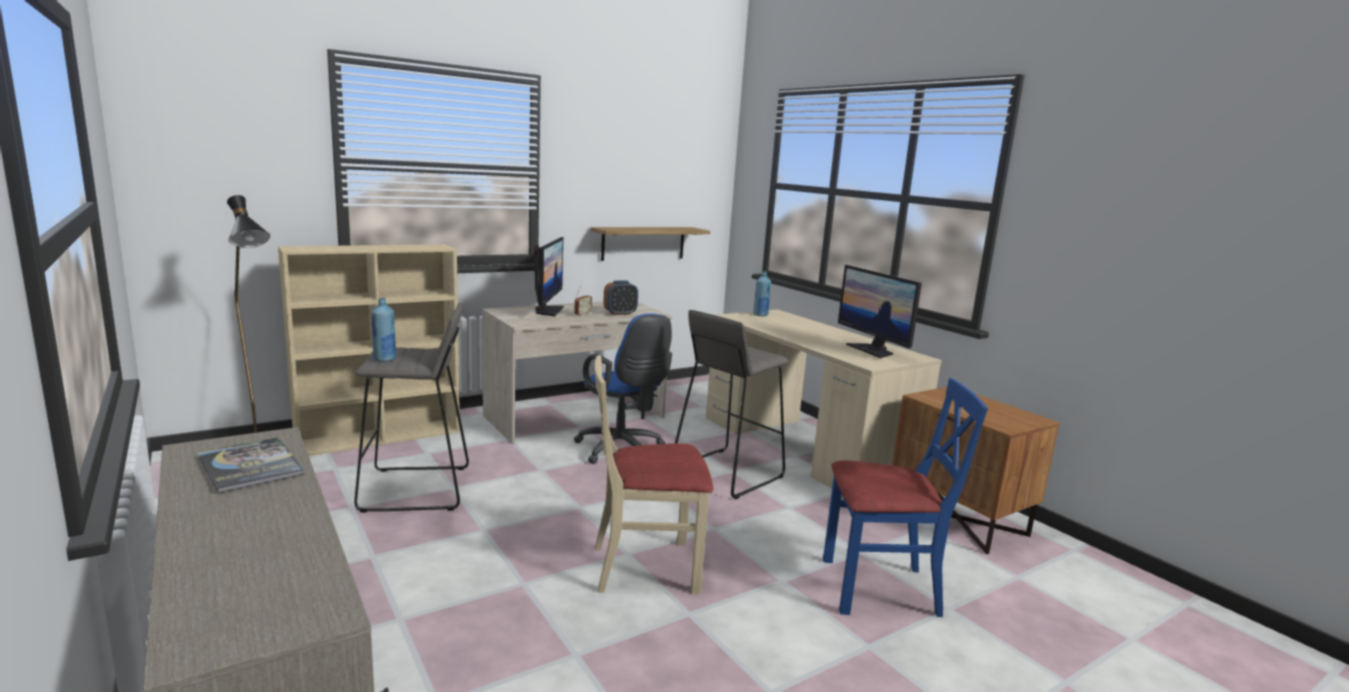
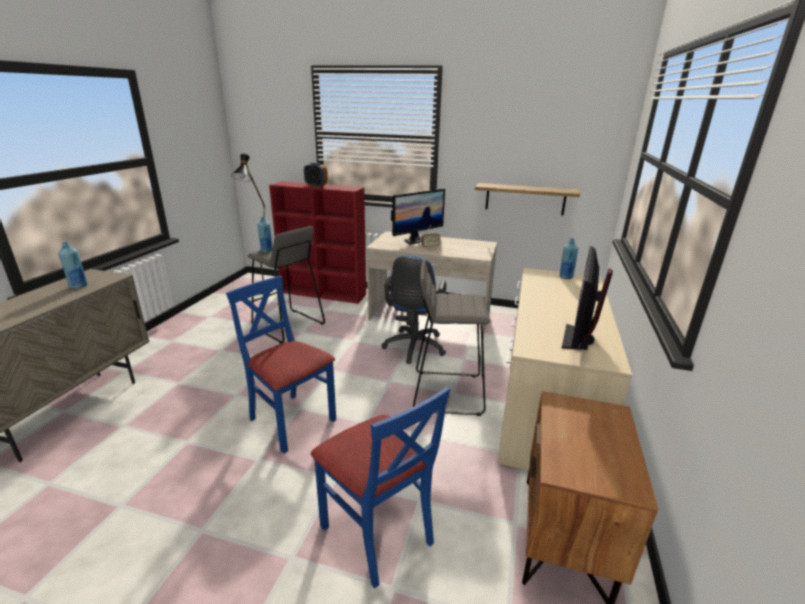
camera: 50 degrees right, 10 degrees up
(250, 466) = (78, 286): book -> blue bottle
(381, 436) = (324, 293): beige bookcase -> red bookcase
(620, 313) = (456, 251): alarm clock -> alarm clock (316, 186)
(645, 567) = (291, 420): beige chair -> blue chair

